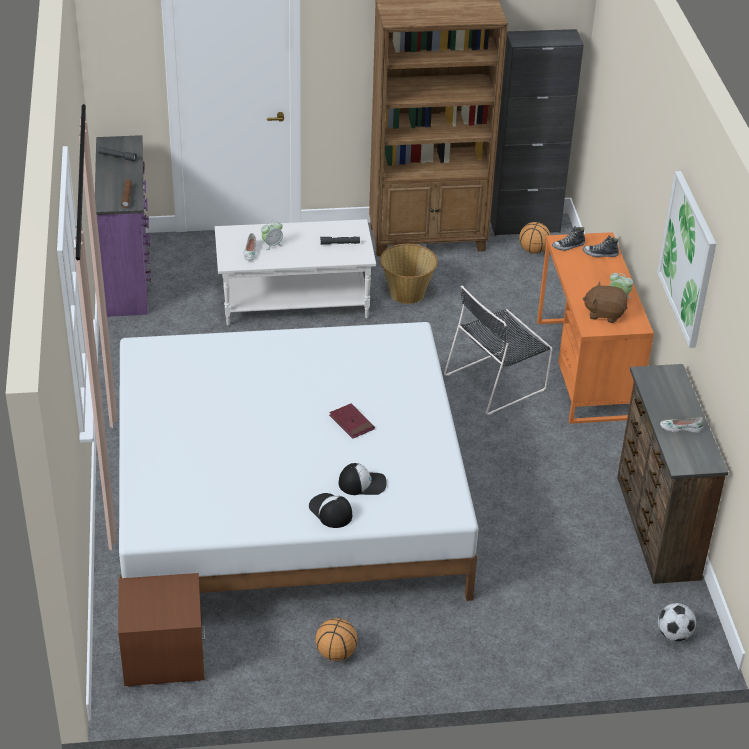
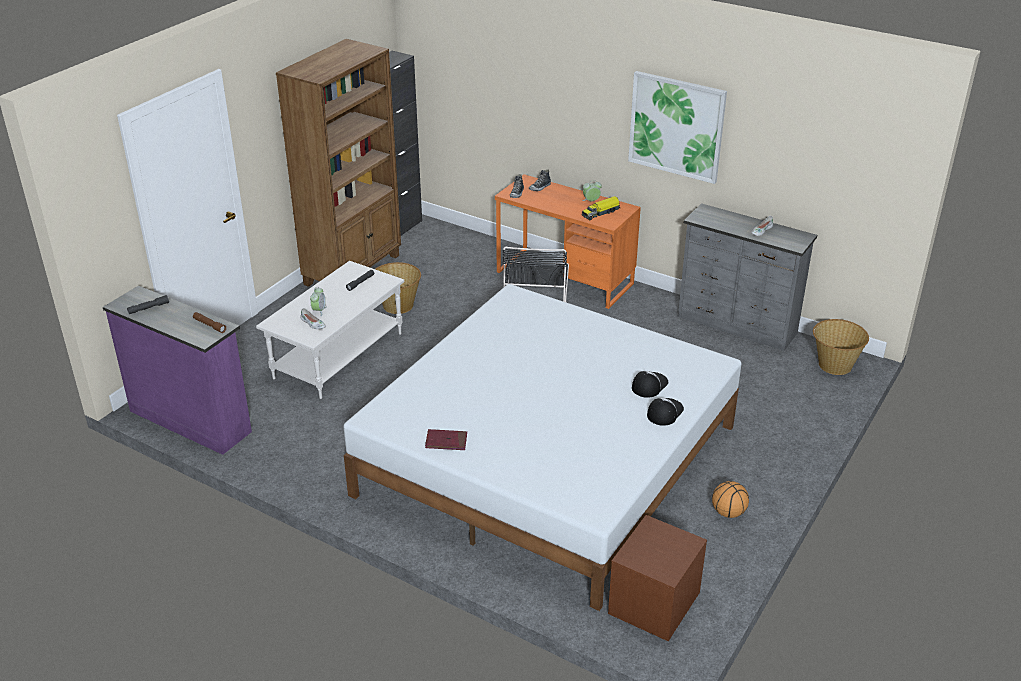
camera: 50 degrees left, 5 degrees down
(330, 511) = (664, 412): cap -> cap turned 120 degrees clockwise
(351, 423) = (579, 361): red book -> red book (446, 441)
(533, 250) = (425, 238): basketball -> none
(604, 313) = (601, 213): brown plush toy -> toy truck
(655, 528) = (737, 325): brown dresser -> grey dresser
(674, 634) = (834, 365): football -> basket

